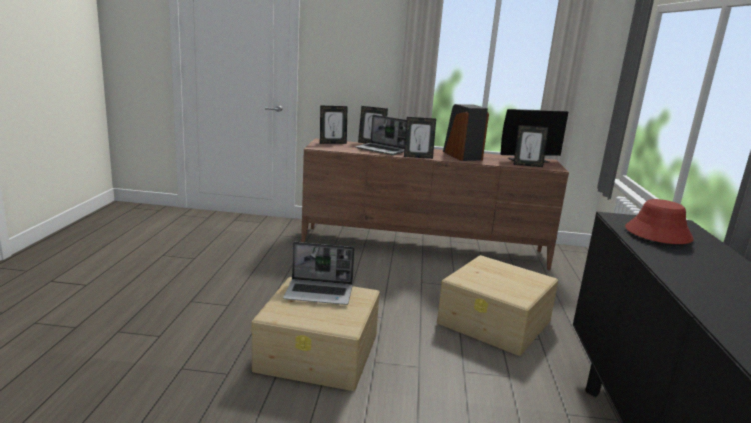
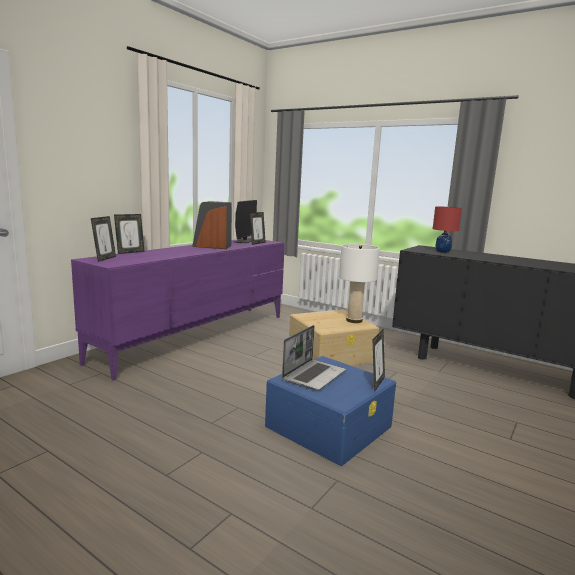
camera: 60 degrees left, 5 degrees down
(319, 352) = (329, 426): beige storage box -> blue storage box
(382, 150) = (160, 254): laptop -> none
(418, 157) = (199, 253): picture frame -> picture frame (376, 383)
(425, 248) = (196, 336): brown cabinet -> purple cabinet
(522, 290) = (354, 320): none -> white table lamp
(657, 234) = (441, 252): red hat -> red table lamp

